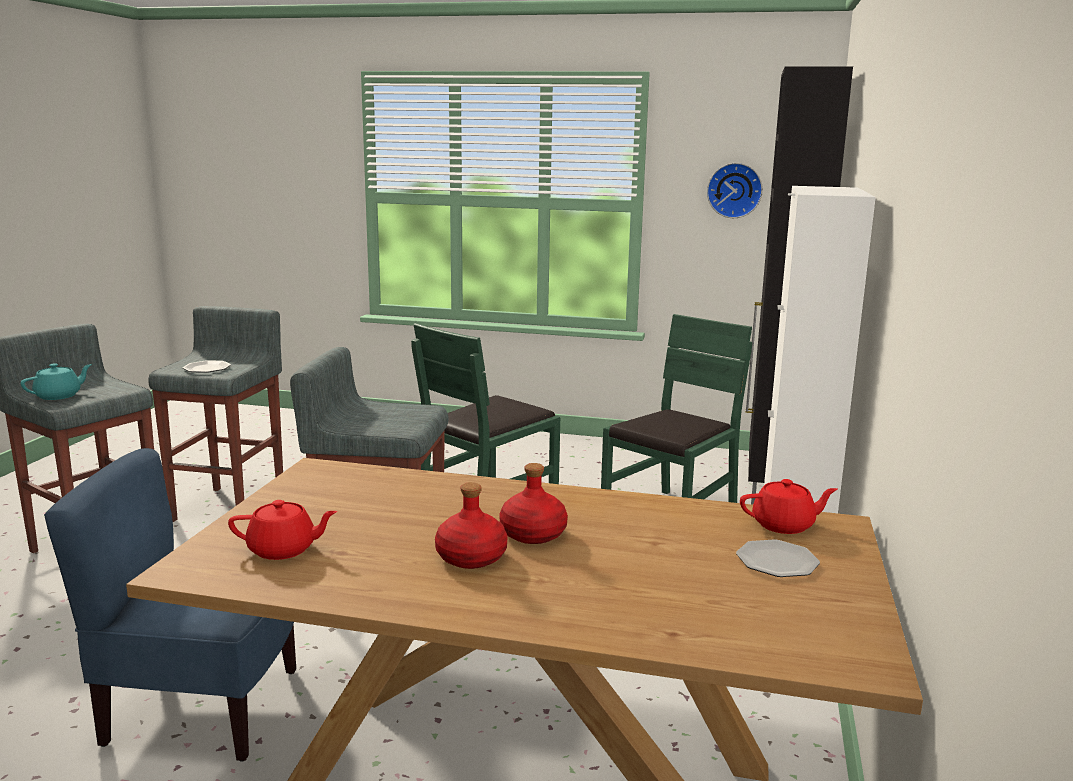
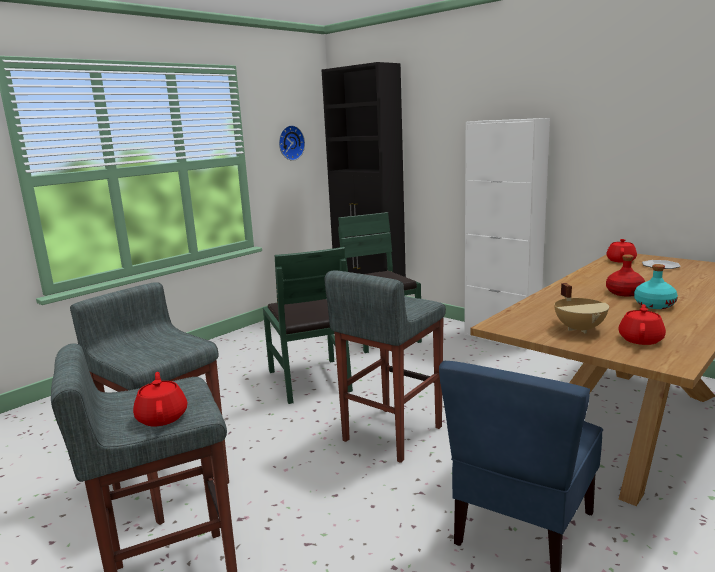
camera: 60 degrees left, 0 degrees up
(59, 396) = (162, 417): turquoise teapot -> red teapot
(206, 368) = (165, 350): plate -> none
(317, 512) = (580, 329): none -> beige cooking pot
(471, 557) = (654, 305): red bottle -> turquoise bottle

